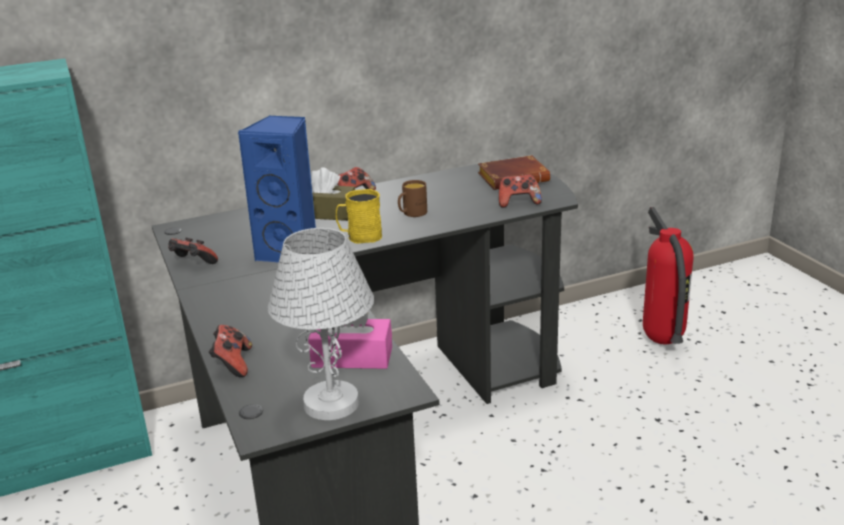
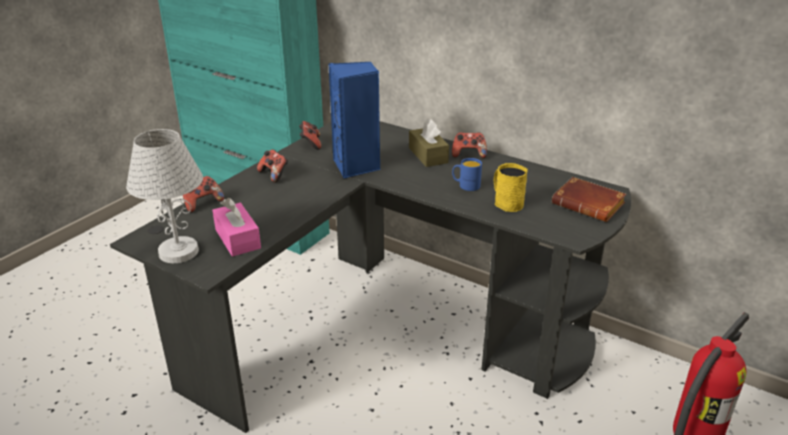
camera: 55 degrees right, 5 degrees up
(360, 237) = (405, 180): yellow mug -> yellow mug (506, 202)
(412, 214) = (465, 185): brown mug -> blue mug
(518, 202) = (544, 222): game controller -> game controller (274, 175)

